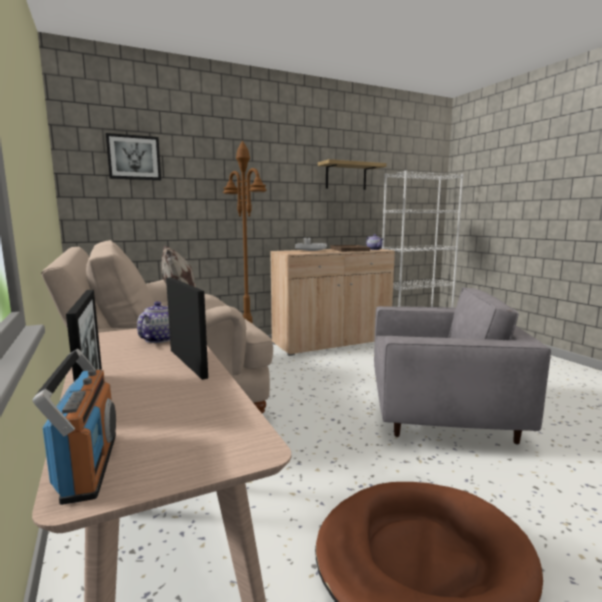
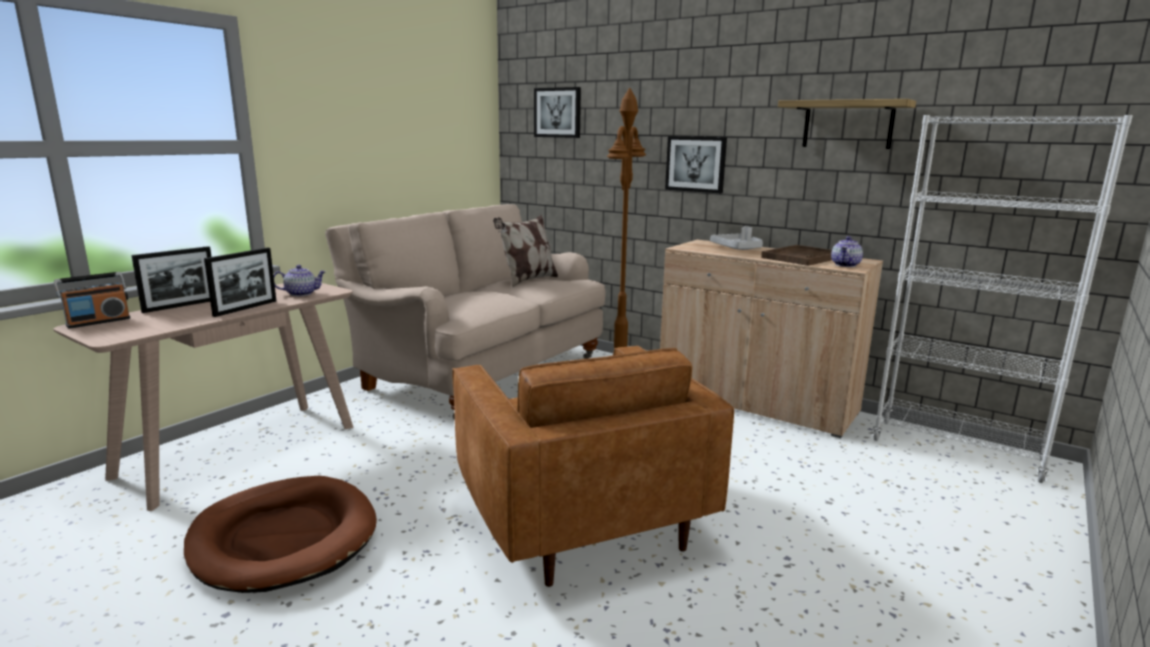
camera: 60 degrees right, 5 degrees up
(263, 200) = (696, 164): none -> picture
(440, 416) = (580, 517): grey armchair -> brown armchair

